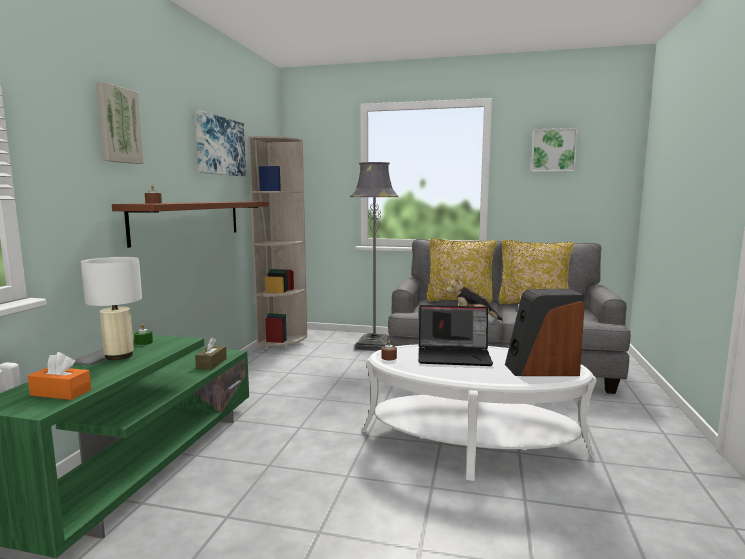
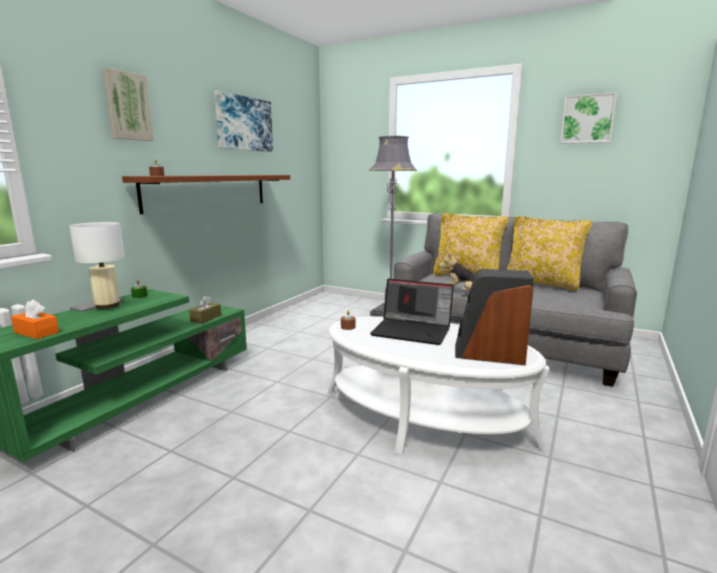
camera: 15 degrees right, 5 degrees up
(282, 345) = (309, 306): beige bookcase -> none

